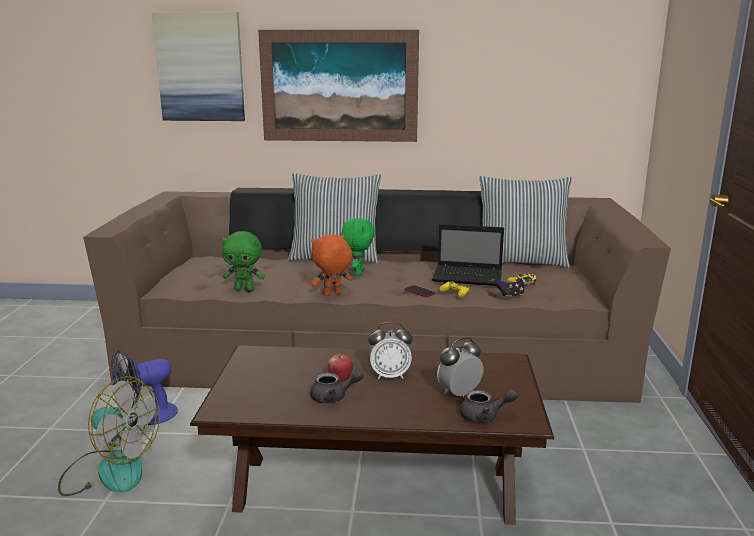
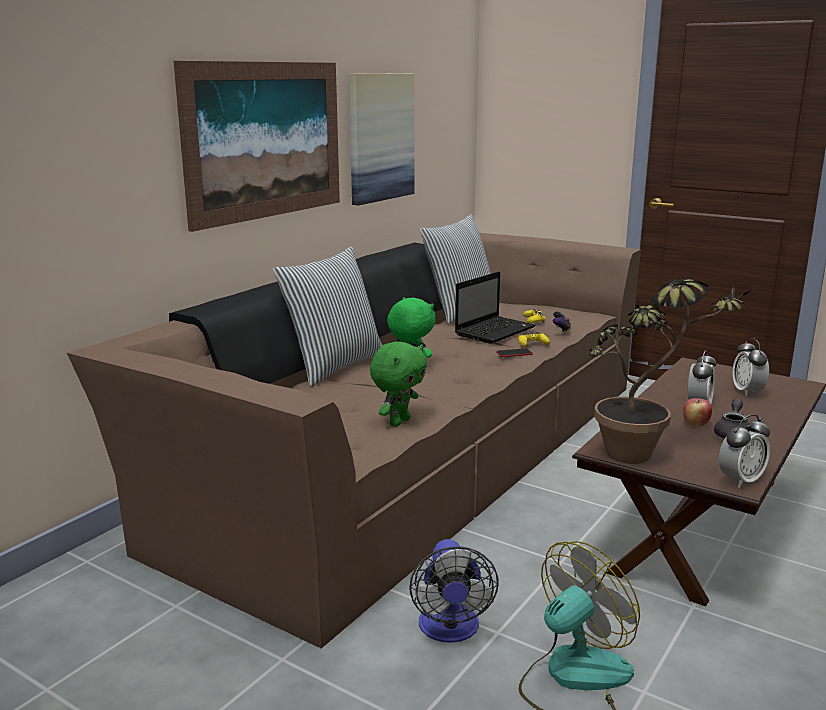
camera: 60 degrees left, 0 degrees up
(200, 67) = (96, 124): picture -> picture (380, 137)
(228, 409) = (740, 480): none -> alarm clock
(250, 368) = (645, 456): none -> potted plant
(332, 294) = (475, 386): orange plush toy -> none
(484, 416) = (791, 393): grey teapot -> none

